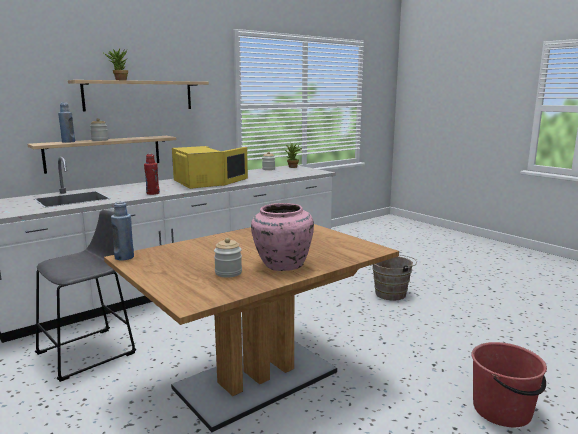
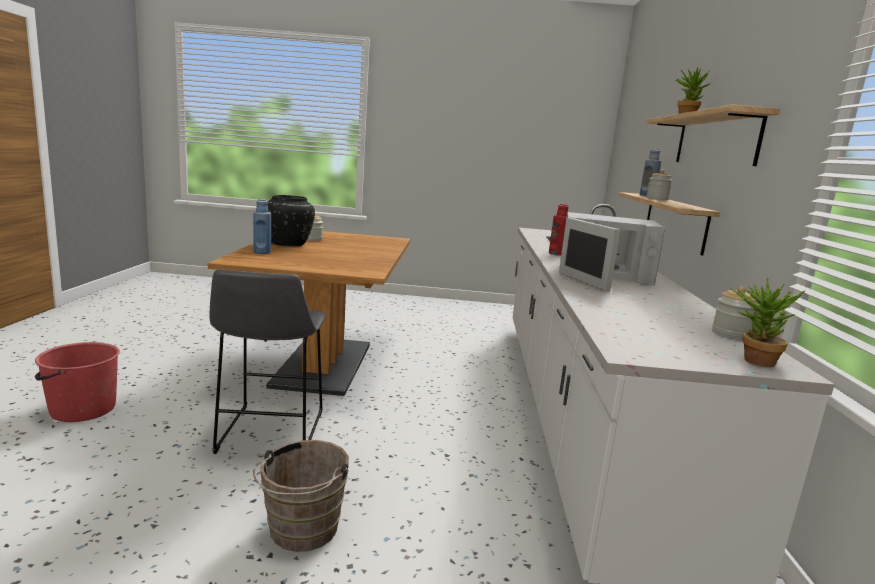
camera: 130 degrees right, 0 degrees up
(92, 352) = (463, 343): grey stool -> grey stool (269, 434)
(124, 257) = (397, 239): blue bottle -> blue bottle (262, 252)
(201, 183) = (602, 274): yellow microwave -> white microwave
(281, 265) = (289, 245): pink vase -> black vase

